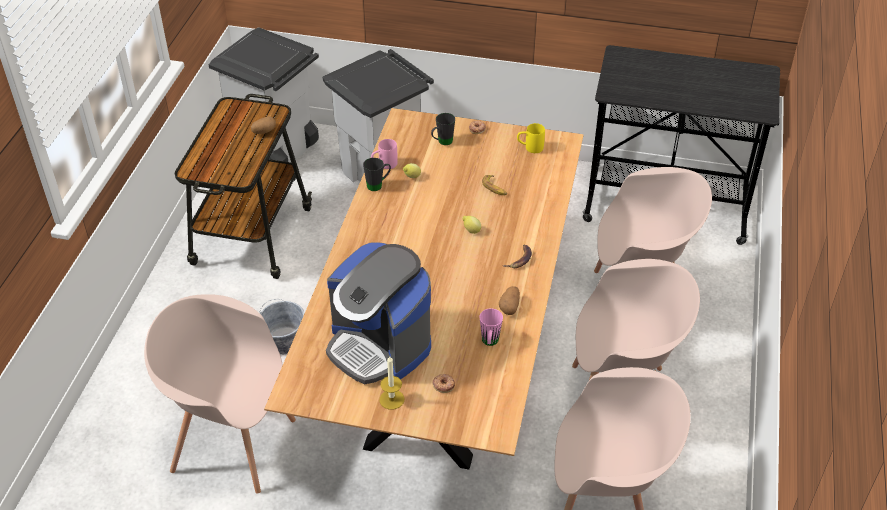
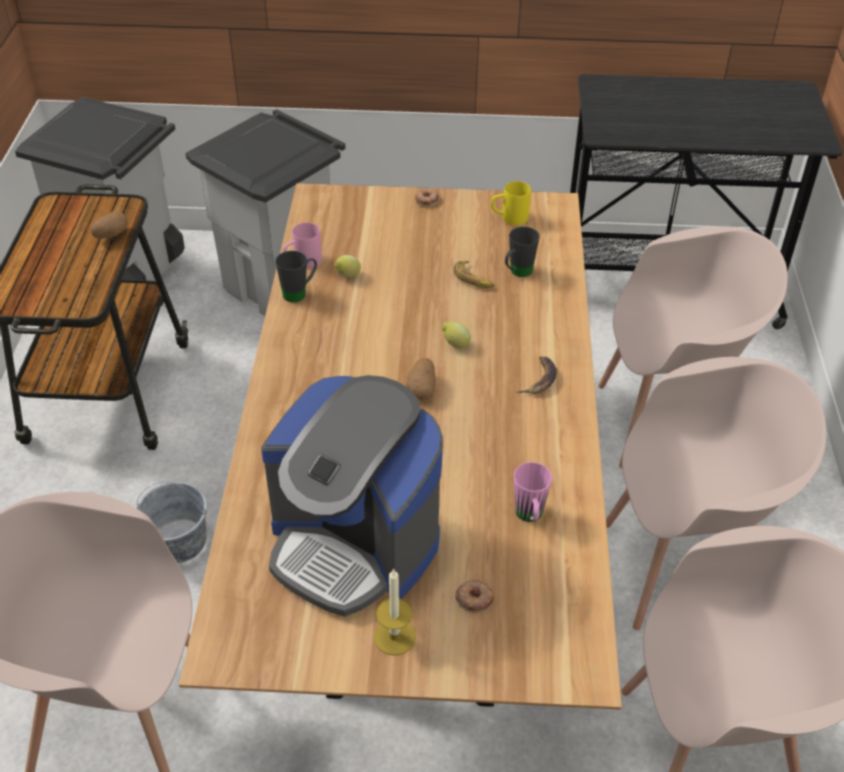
camera: 10 degrees left, 0 degrees up
(442, 142) = (381, 223): black mug -> black mug (517, 273)
(510, 306) = (545, 454): potato -> potato (422, 388)

